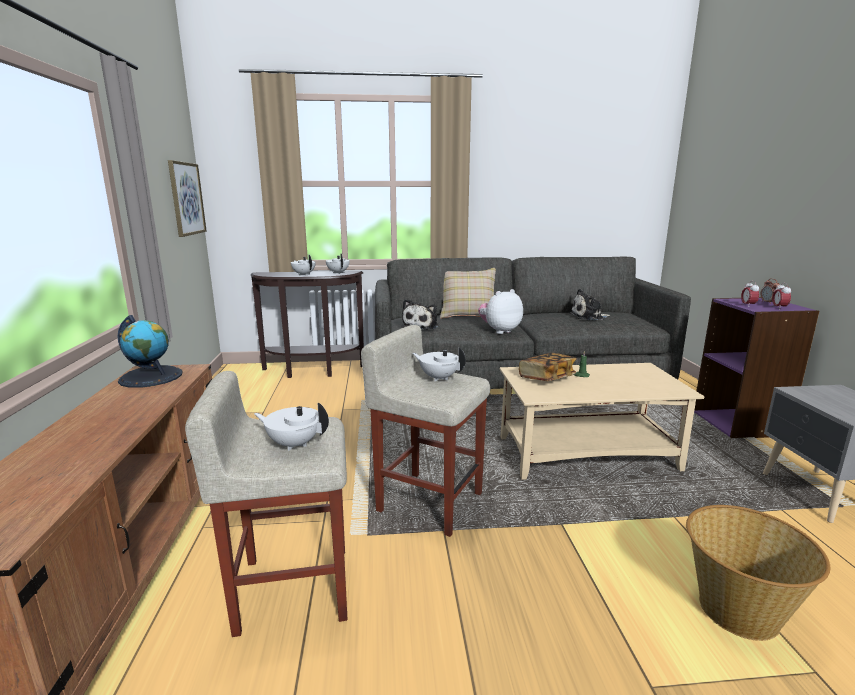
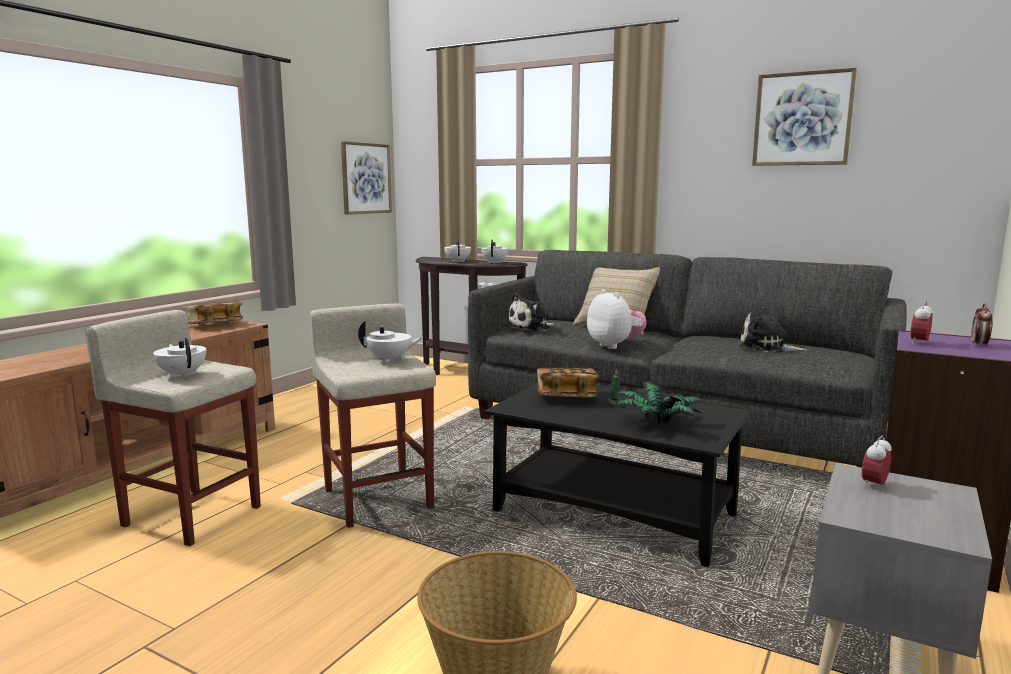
camera: 35 degrees right, 5 degrees down
(151, 377) = (214, 325): globe -> book
(439, 378) = (390, 360): white teapot -> white teapot turned 120 degrees clockwise
(499, 331) = (614, 346): plush toy -> plush toy turned 60 degrees clockwise
(561, 158) = (802, 119): none -> picture
(587, 453) = (616, 513): beige coffee table -> black coffee table
(635, 385) = (656, 424): none -> potted plant
(779, 308) = (966, 352): alarm clock -> alarm clock (874, 485)

